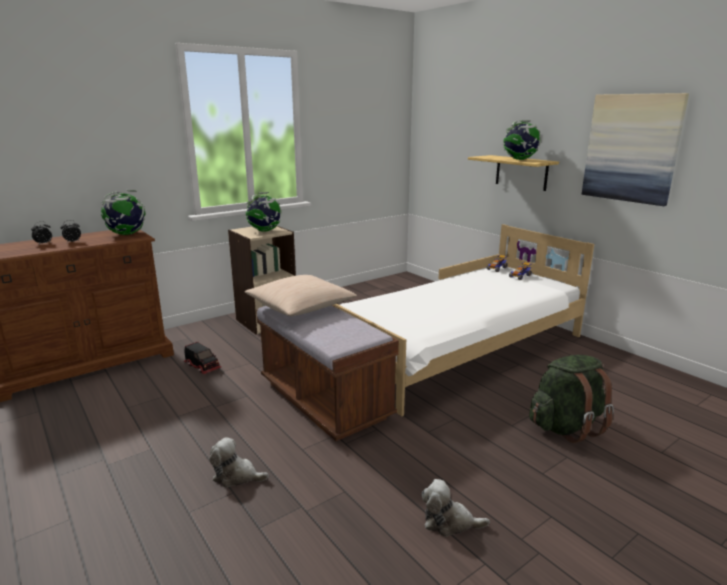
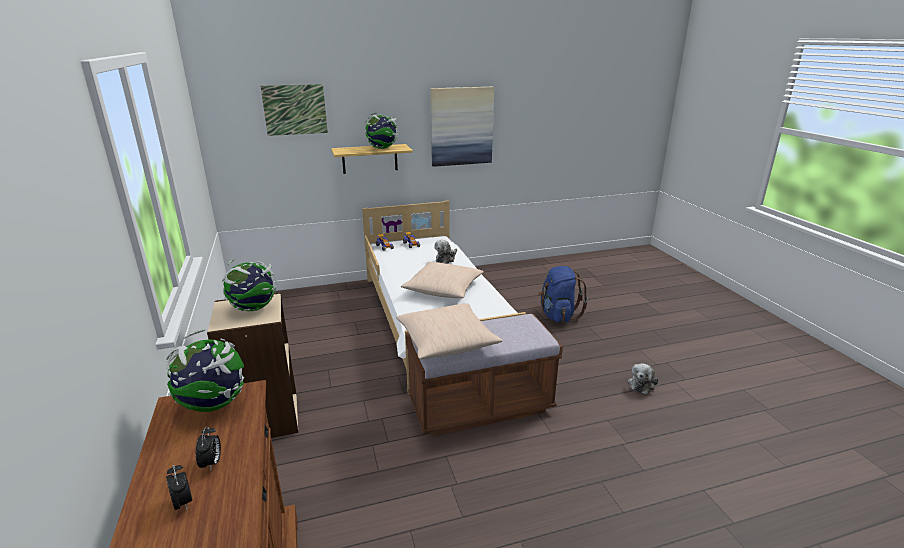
camera: 70 degrees left, 5 degrees up
(203, 366) = (353, 488): toy truck -> none
(236, 476) = (579, 477): plush toy -> plush toy (446, 259)
(434, 304) = (443, 289): none -> beige pillow
(470, 113) = (295, 109): none -> picture
(566, 427) = (558, 315): green backpack -> blue backpack

